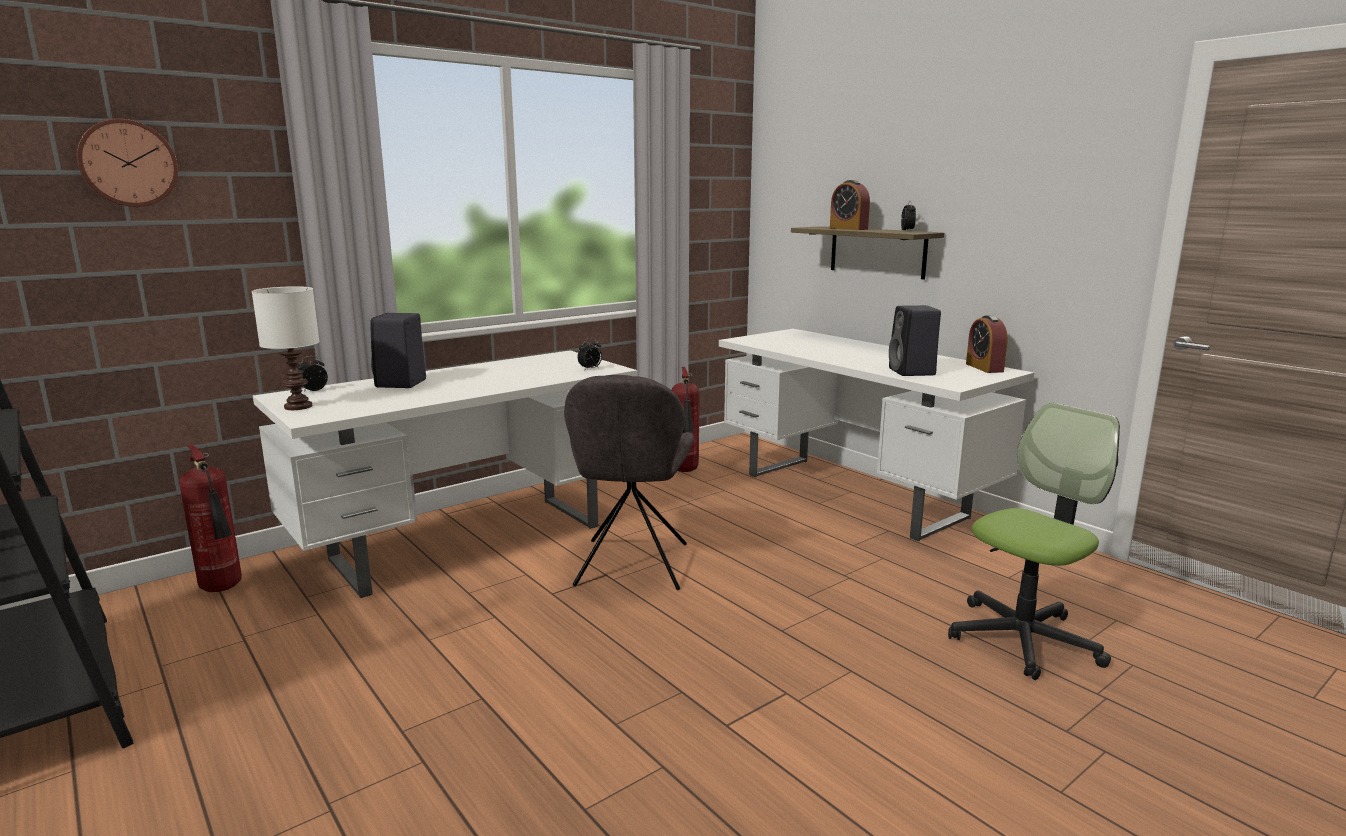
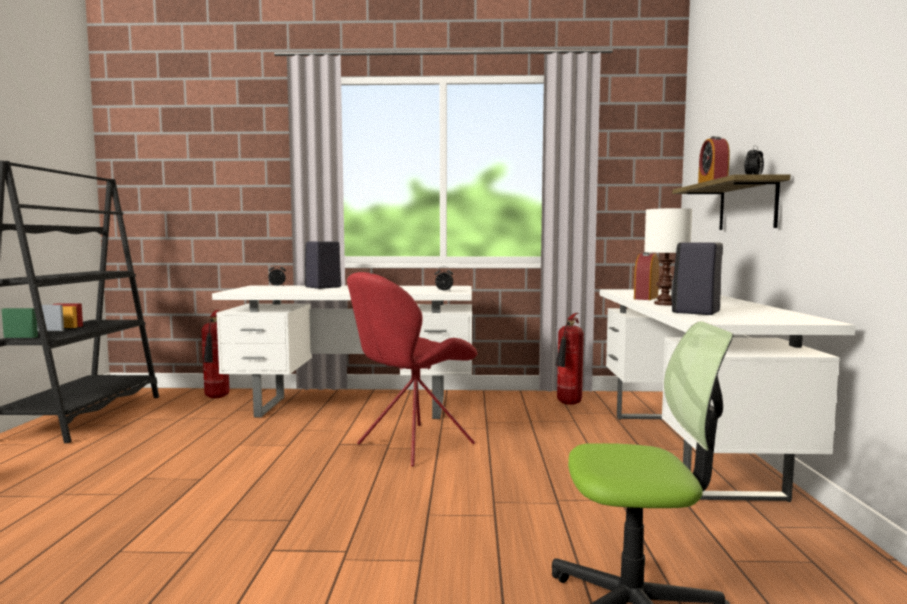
camera: 40 degrees right, 10 degrees down
(128, 163) = (216, 154): wall clock -> none
(299, 406) = (247, 289): white table lamp -> white table lamp (665, 304)
(631, 567) = (412, 445): grey chair -> red chair
(984, 368) = (798, 317): alarm clock -> alarm clock (646, 298)

